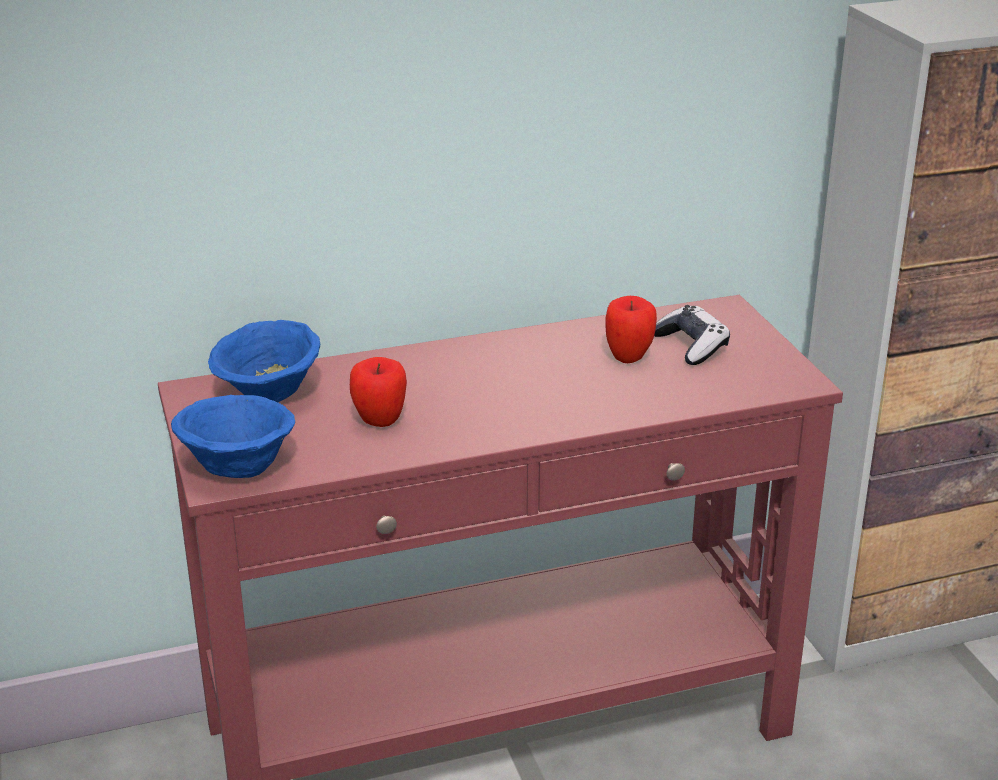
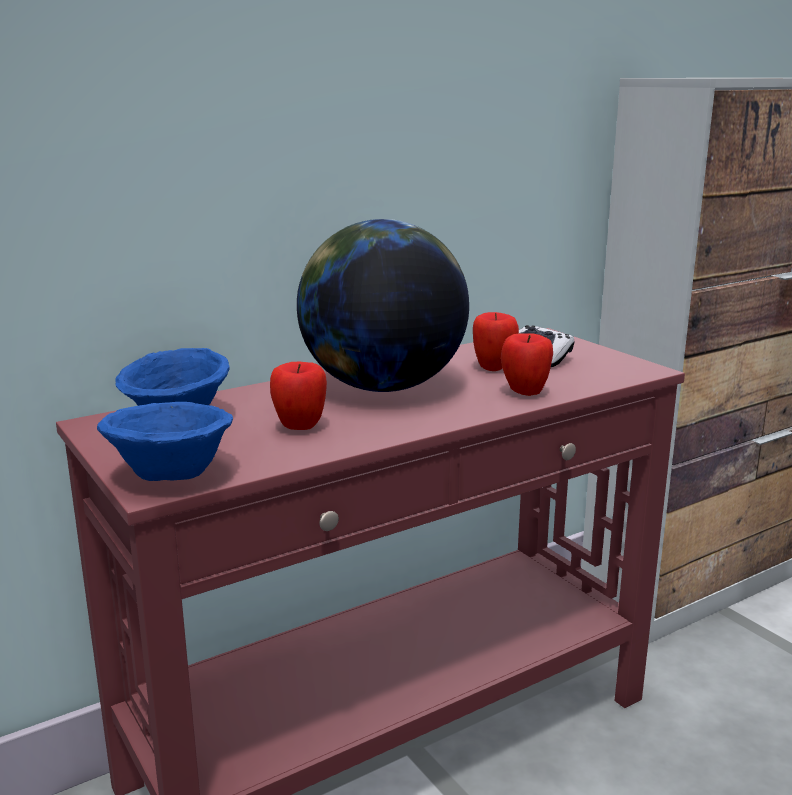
camera: 15 degrees left, 10 degrees down
(491, 373) = (382, 387): none -> globe
(637, 402) = (525, 393): none -> apple

